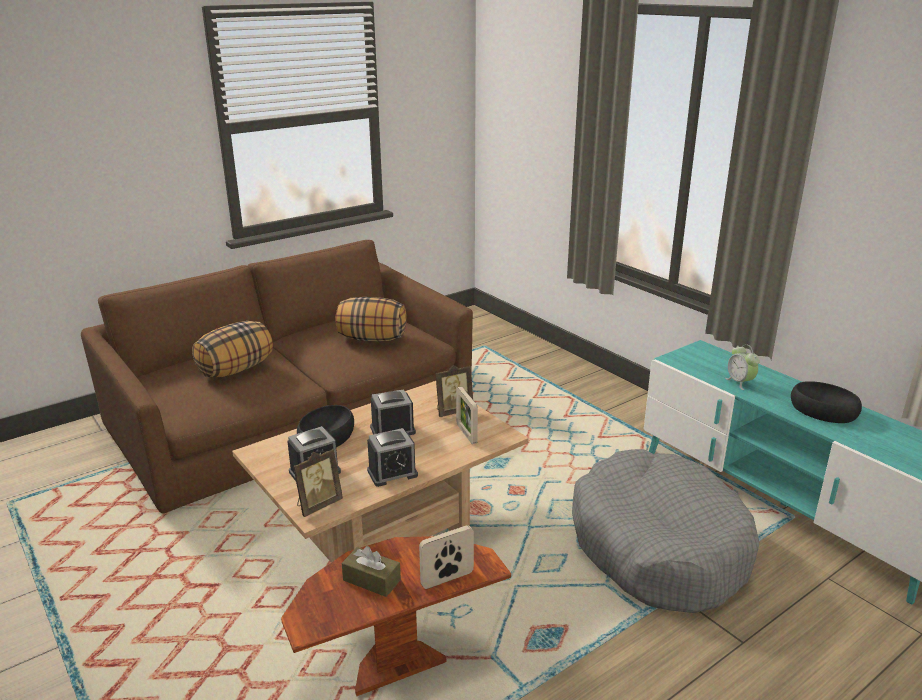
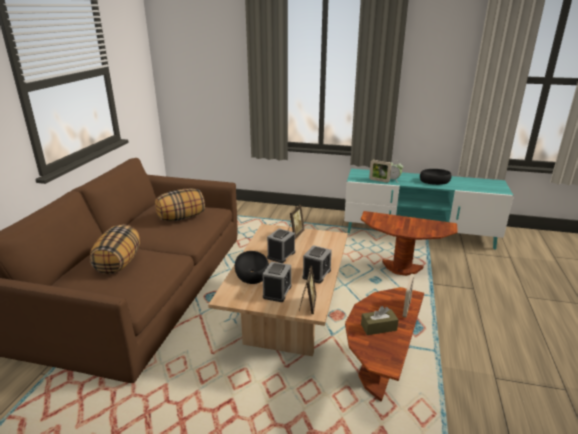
camera: 40 degrees left, 0 degrees up
(466, 434) = (319, 242): picture frame -> picture frame (379, 180)
(658, 547) = (401, 268): grey dog bed -> brown side table

